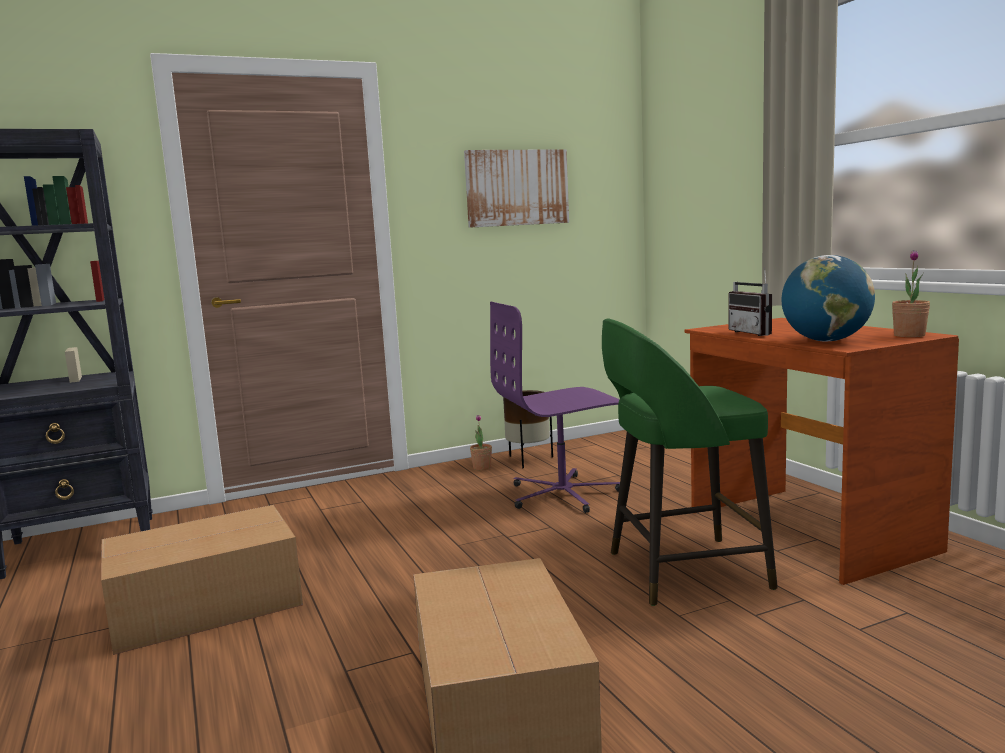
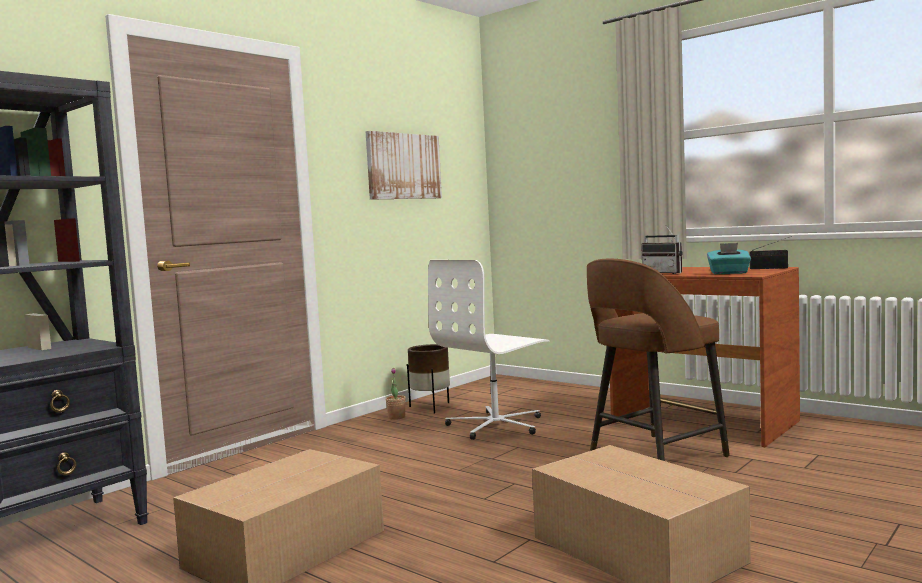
camera: 25 degrees left, 5 degrees down
(563, 494) = (496, 425): purple office chair -> white office chair
(682, 570) = (654, 456): green stool -> brown stool
(825, 341) = (729, 273): globe -> turquoise tissue box
(909, 335) = (771, 268): potted plant -> radio

